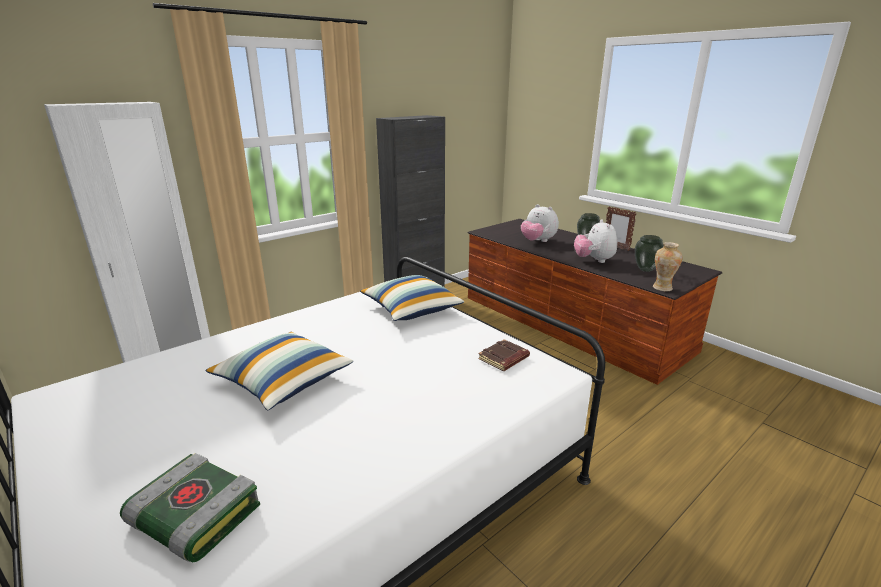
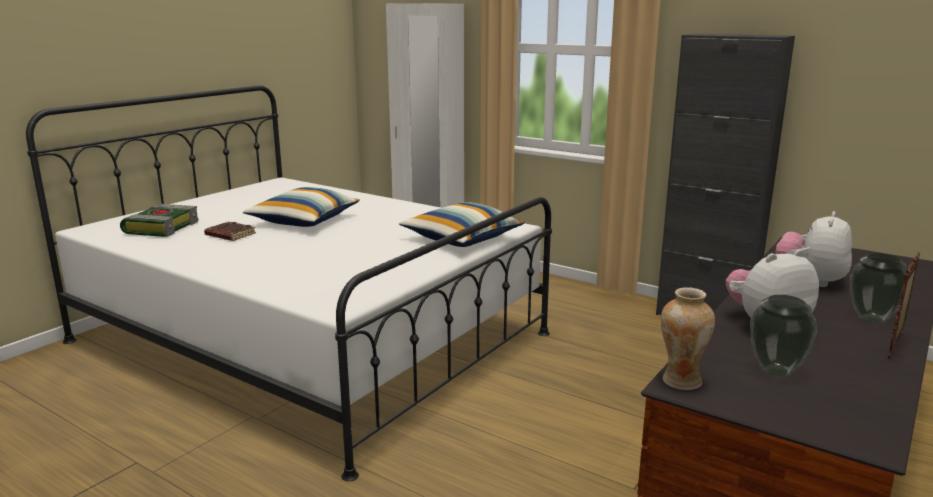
camera: 75 degrees right, 5 degrees down
(504, 359) = (363, 283): brown book -> brown book (229, 235)

